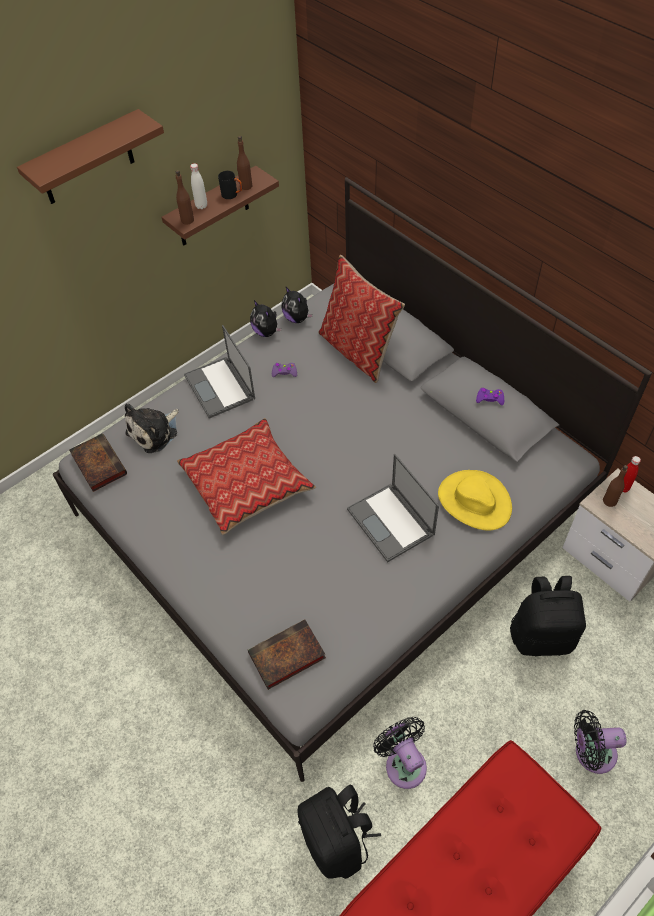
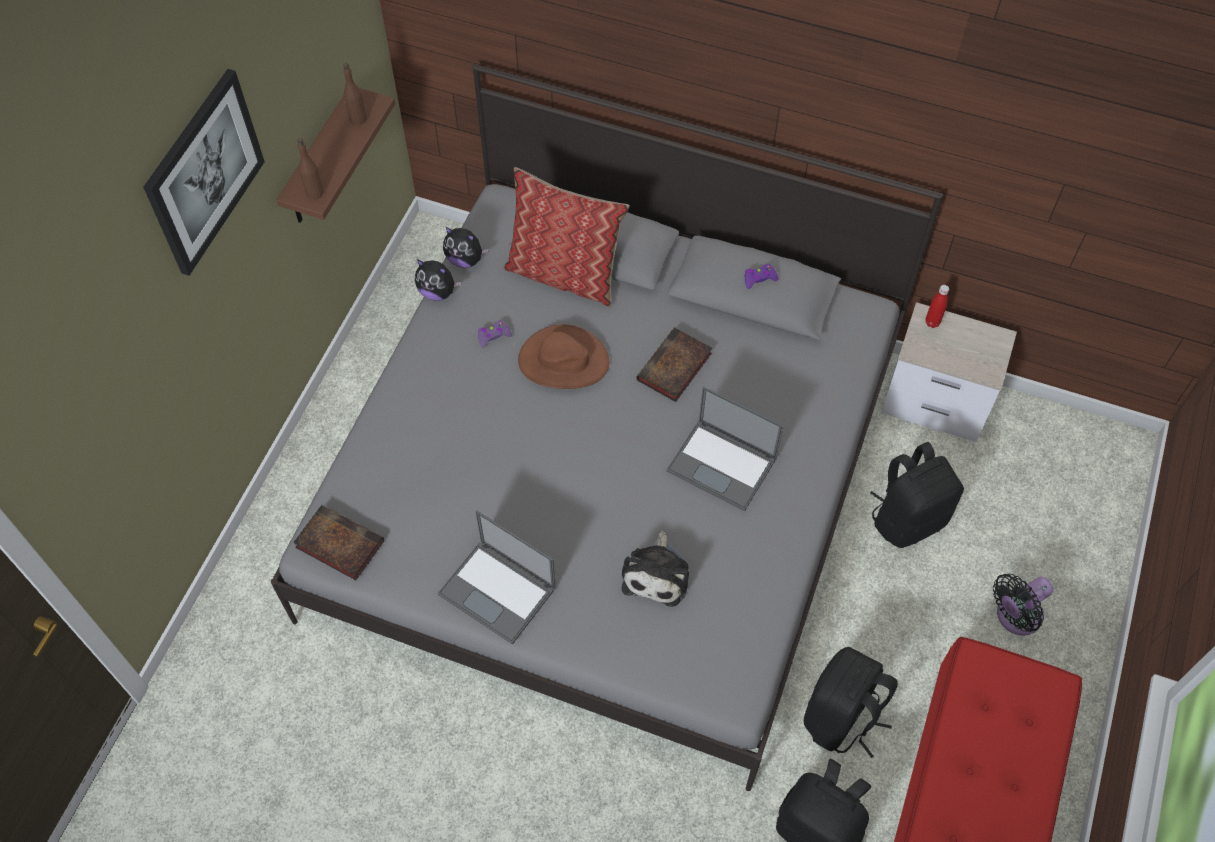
camera: 30 degrees left, 5 degrees up
(86, 159) = (204, 172): brown shelf -> picture
(155, 432) = (381, 475): plush toy -> plush toy (657, 574)
(201, 206) = (319, 166): white bottle -> none
(220, 388) = (427, 386): laptop -> laptop (498, 591)
(232, 195) = (349, 138): black mug -> none
(247, 483) = (534, 489): pillow -> none
(285, 657) = (698, 662): book -> book (674, 369)
(320, 406) = (563, 361): none -> brown hat
(403, 762) = (841, 718): black fan -> black backpack
(474, 501) = (796, 403): yellow hat -> none
(610, 501) = (927, 343): brown bottle -> none

